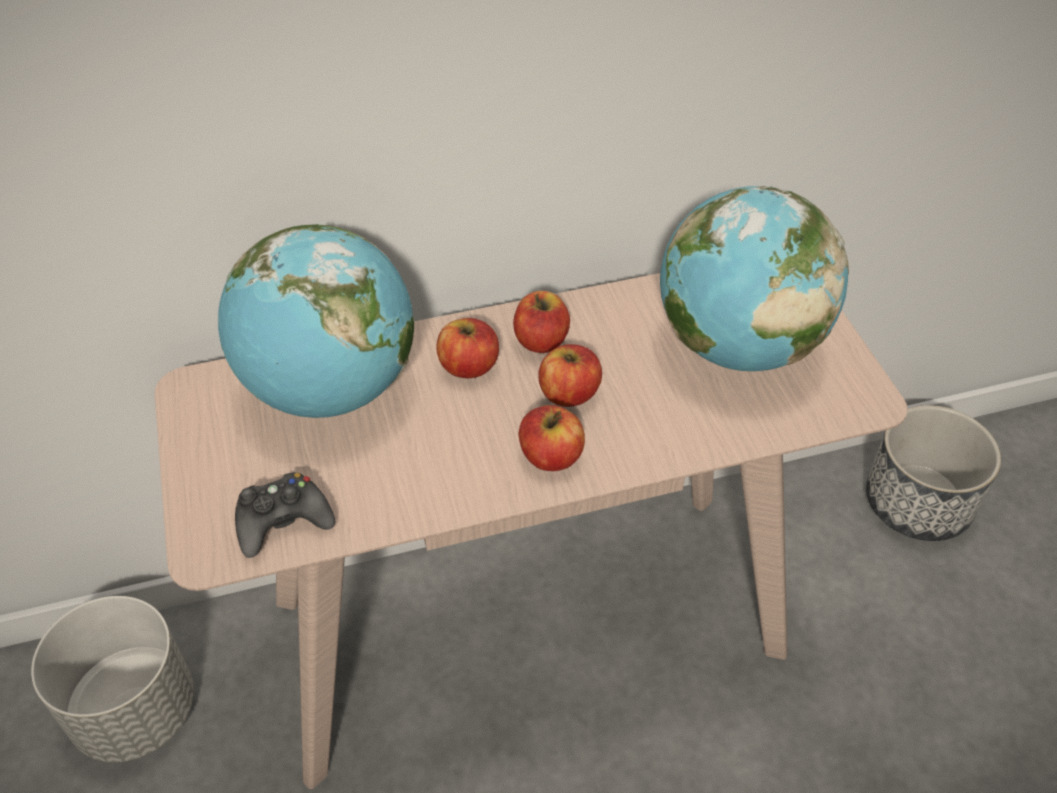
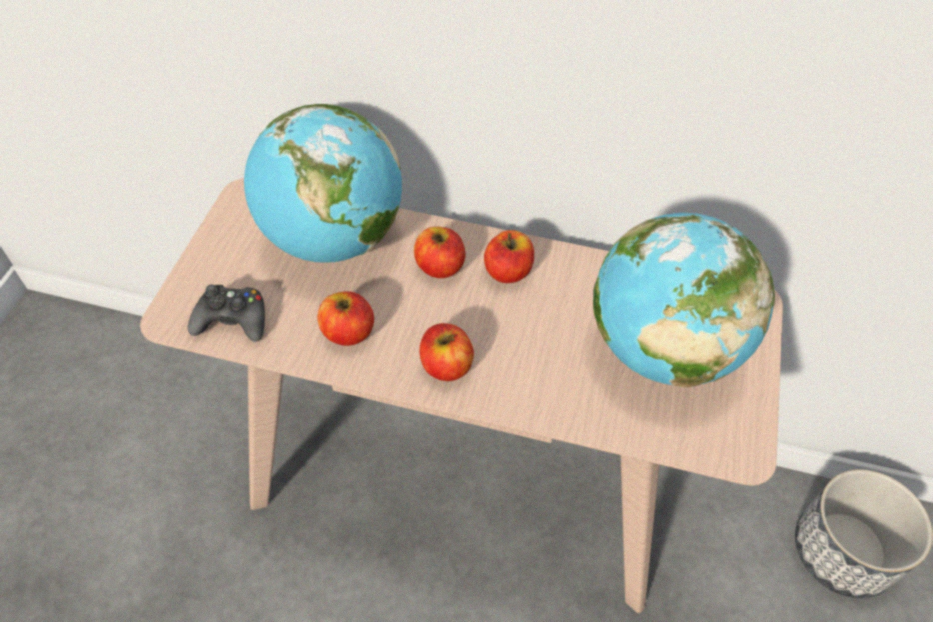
camera: 30 degrees right, 5 degrees up
(135, 710) = (184, 396): grey planter -> none
(569, 393) = (497, 323): apple -> apple (348, 332)

